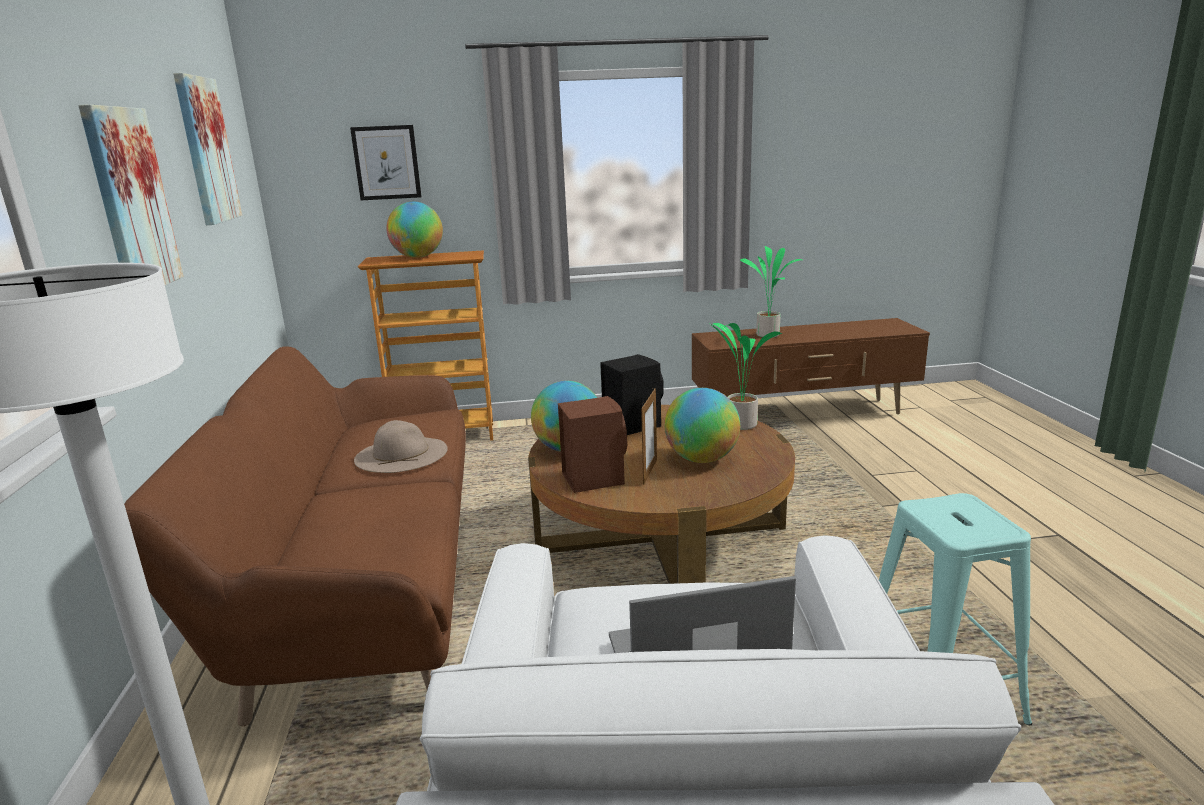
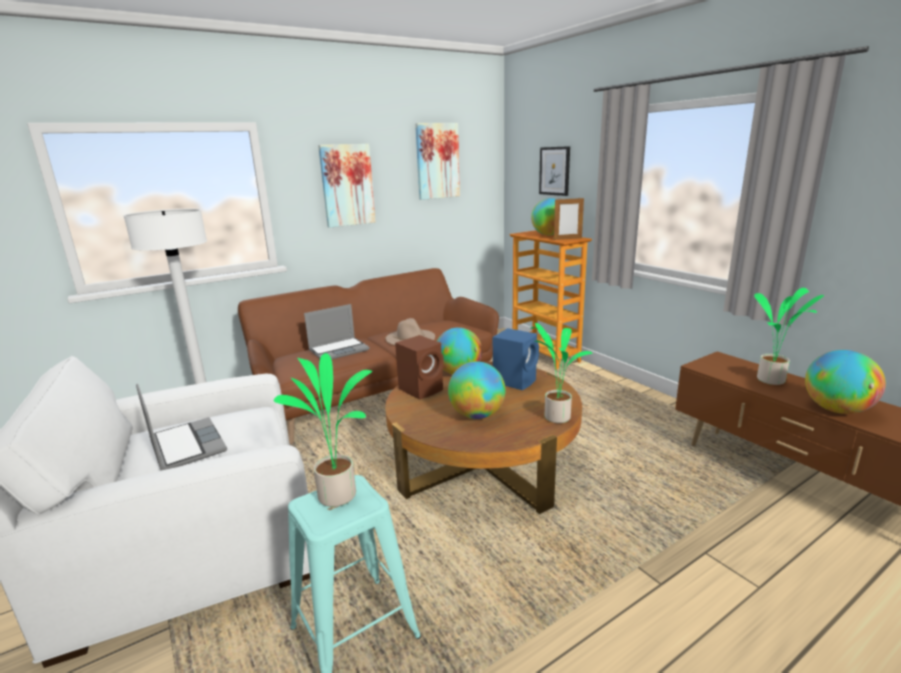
camera: 65 degrees right, 0 degrees up
(359, 516) = (339, 350): none -> laptop
(631, 425) = (515, 381): black speaker -> blue speaker
(650, 471) = (444, 403): picture frame -> picture frame (567, 239)
(832, 334) = (836, 410): none -> globe
(942, 515) = (338, 494): none -> potted plant

